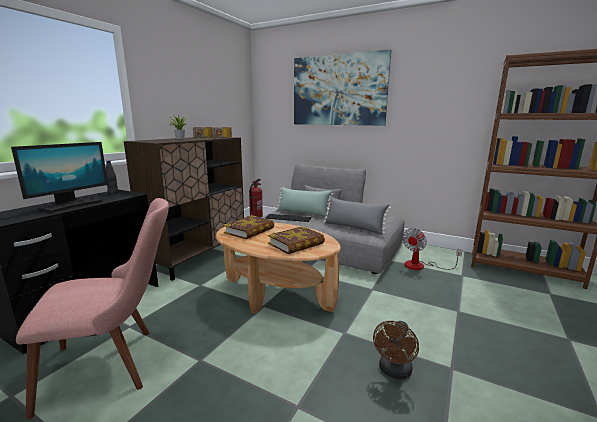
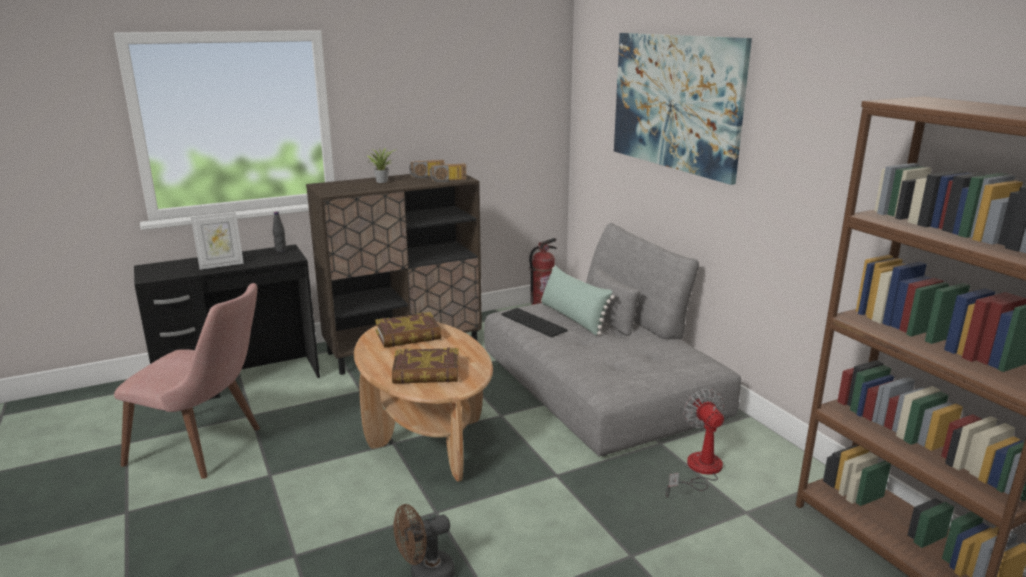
camera: 35 degrees right, 5 degrees up
(72, 205) = (221, 265): monitor -> picture frame
(354, 228) = (603, 367): grey pillow -> none
(421, 266) = (698, 470): fan -> fan turned 90 degrees clockwise

